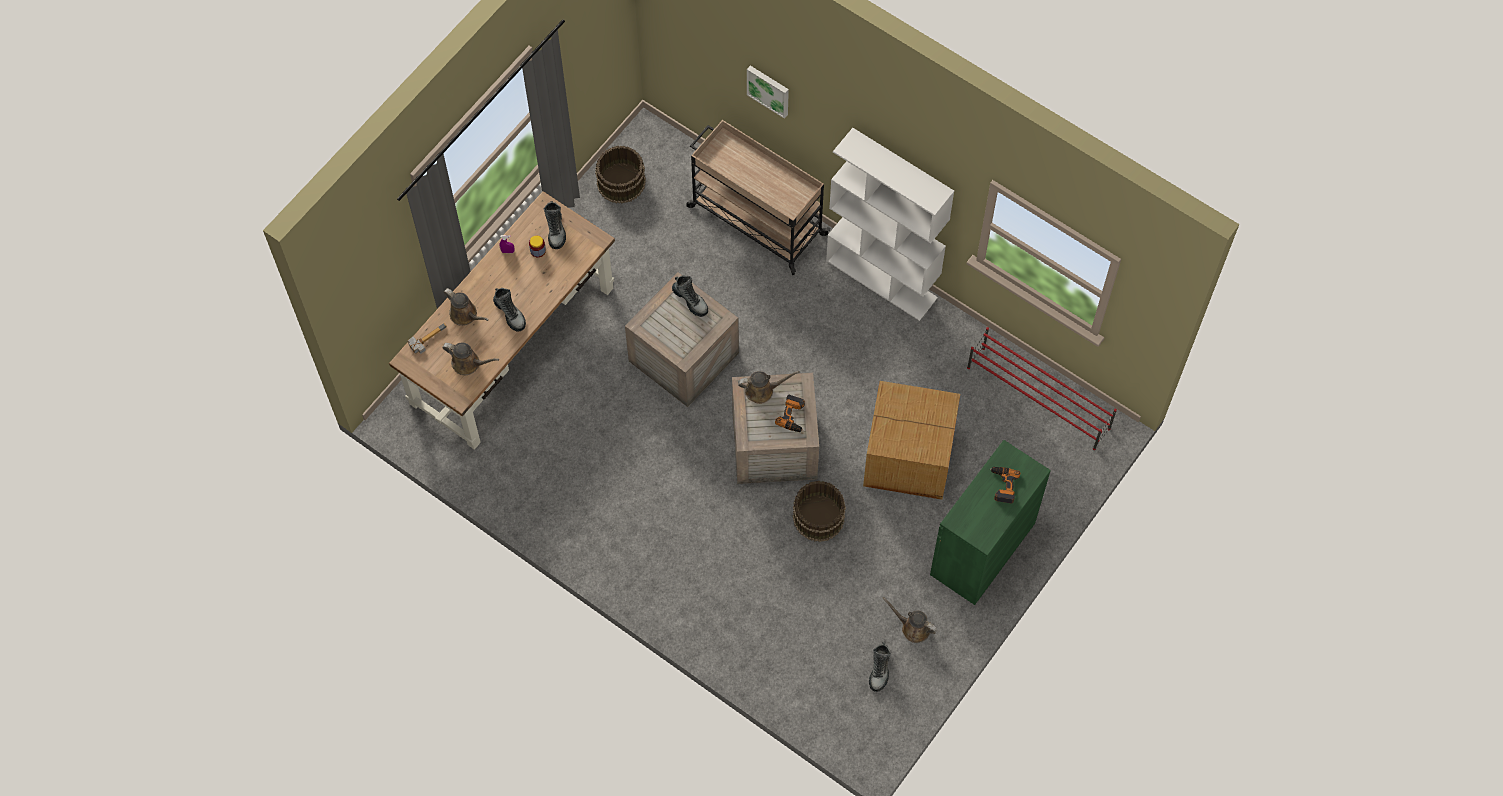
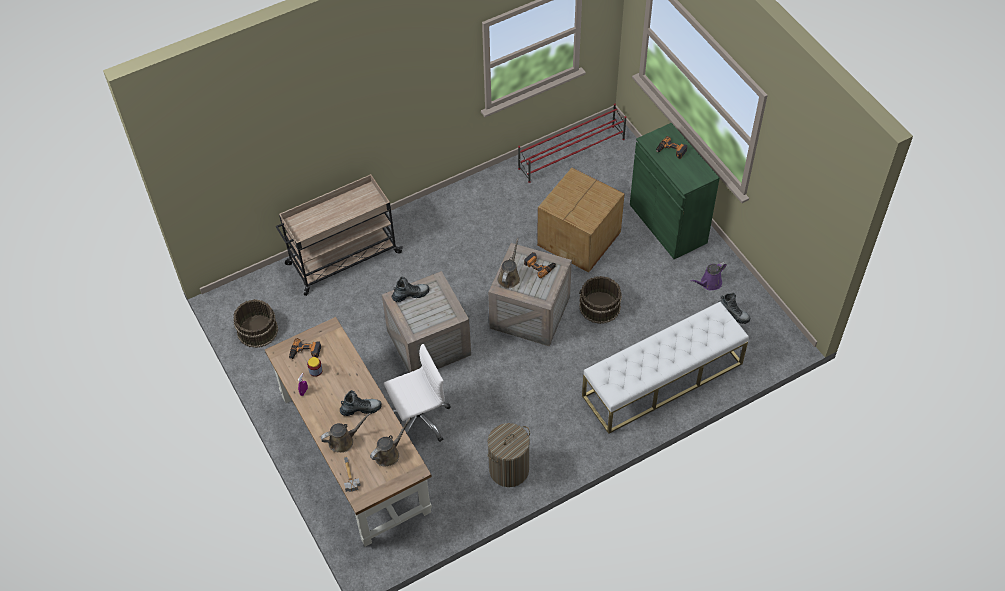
camera: 65 degrees left, 10 degrees down
(555, 230) = (305, 352): boot -> power drill
(557, 505) = (509, 469): none -> laundry basket
(581, 389) = (418, 419): none -> white office chair
(746, 622) = (662, 380): none -> white bench
(769, 90) = (300, 147): picture -> none
(882, 279) = (434, 203): white bookcase -> none
(912, 627) = (709, 283): brown watering can -> purple watering can

